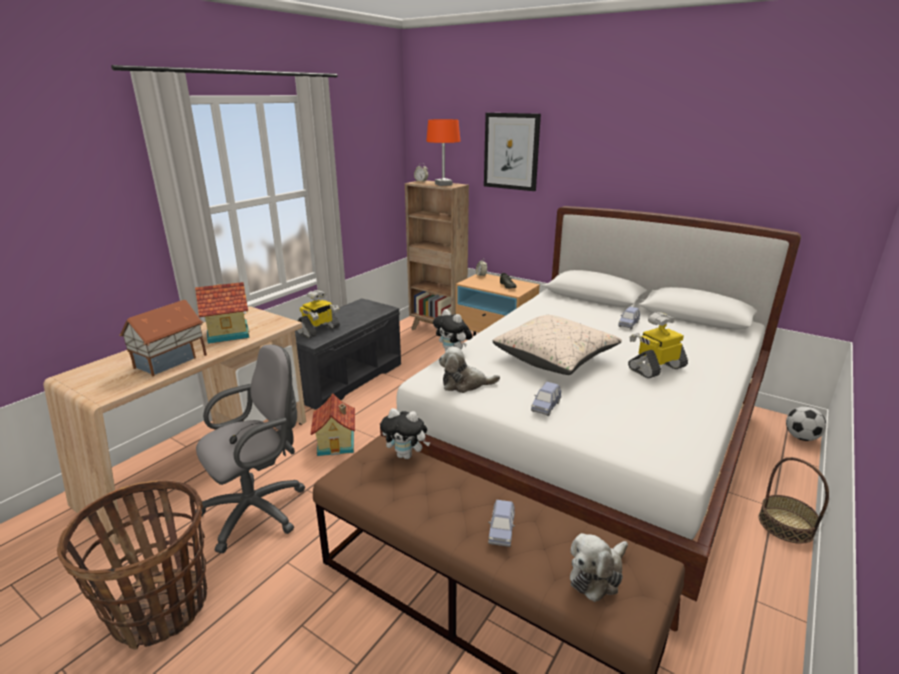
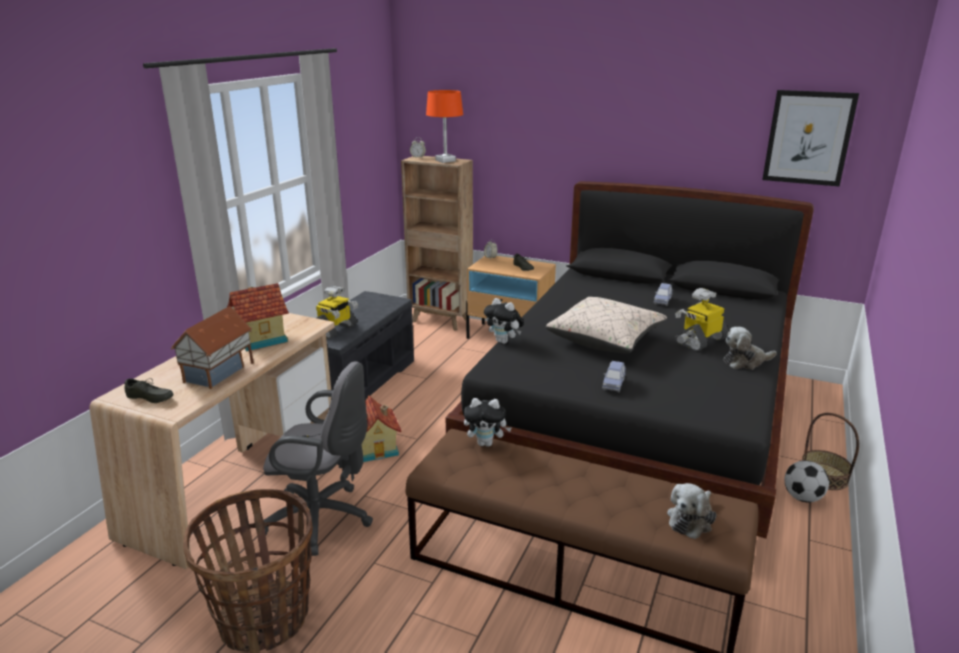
camera: 10 degrees left, 0 degrees up
(94, 381) = (149, 398): none -> grey shoe
(259, 510) = (323, 519): grey office chair -> grey office chair turned 60 degrees clockwise
(465, 384) = (529, 370): plush toy -> plush toy (745, 361)
(501, 531) = (599, 496): blue toy car -> none
(511, 151) = (520, 124): picture -> picture (808, 138)
(593, 446) = (638, 425): white bed -> black bed
(801, 437) = (825, 399): football -> football (802, 497)

